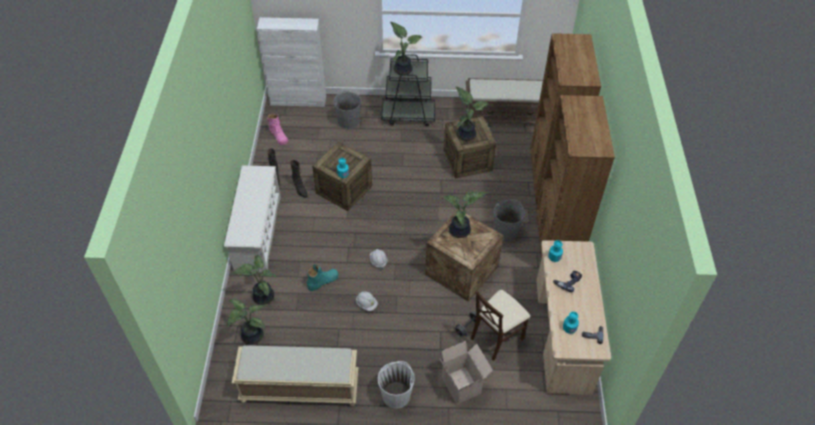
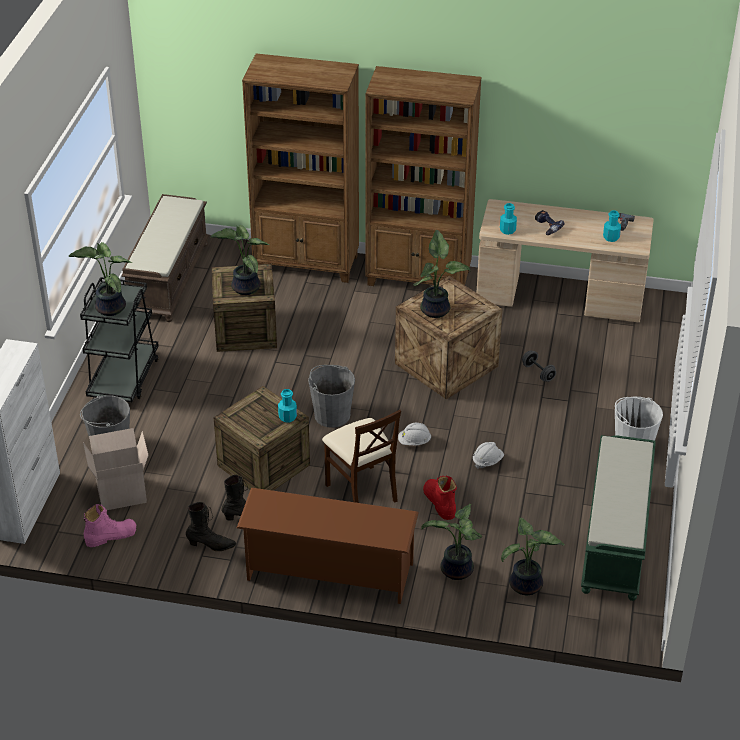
camera: 80 degrees left, 10 degrees down
(257, 233) = (328, 572): white shoe rack -> brown shoe rack
(299, 388) = (616, 539): beige bench -> green bench
(323, 281) = (439, 502): turquoise boot -> red boot
(462, 385) = (623, 389): cardboard box -> cardboard box (122, 492)
(496, 337) = (556, 351): beige chair -> beige chair (362, 491)
(506, 231) = (388, 316): grey bucket -> grey bucket (332, 415)

